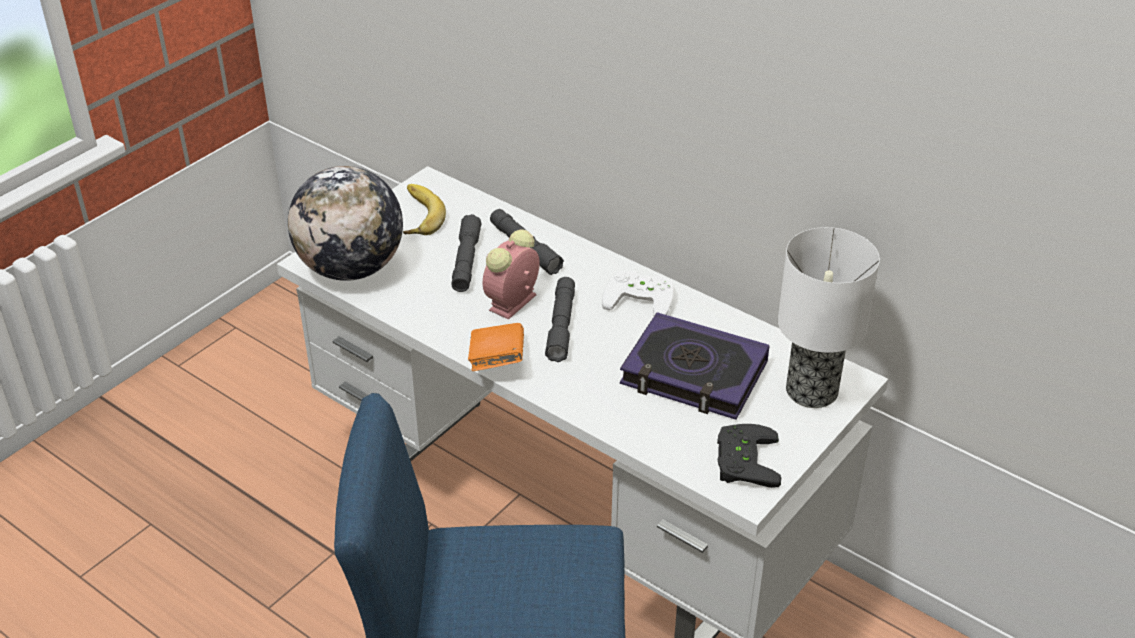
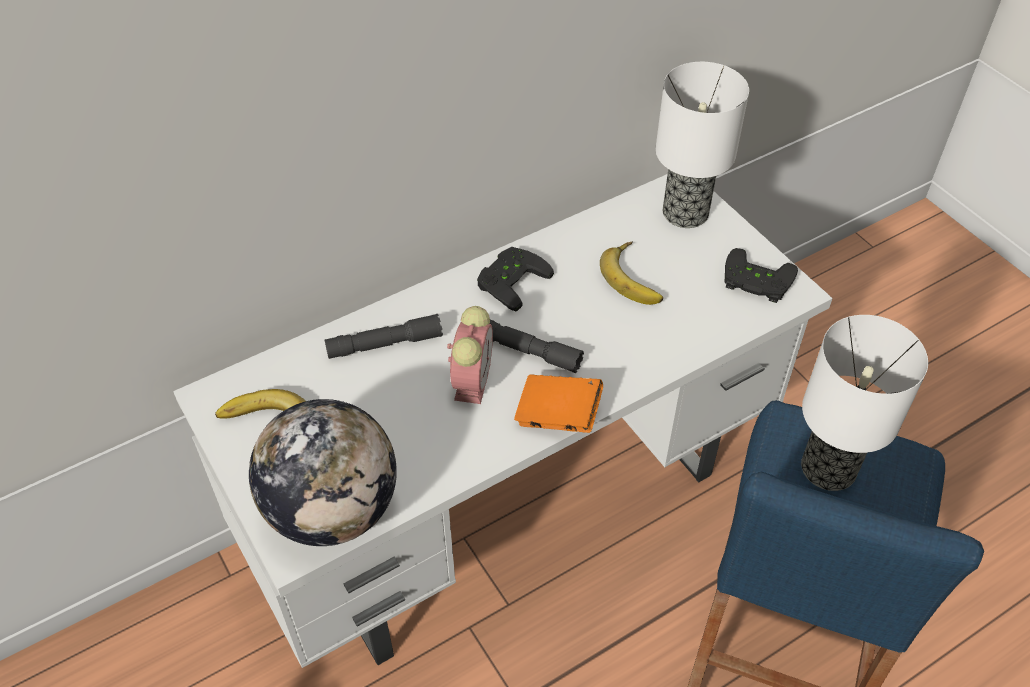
camera: 70 degrees left, 10 degrees up
(466, 261) = (379, 399): grey flashlight -> none
(512, 304) = (472, 379): alarm clock -> alarm clock turned 135 degrees counterclockwise
(541, 572) = (828, 467): none -> table lamp
(641, 297) = (510, 279): white game controller -> black game controller
(693, 374) = (635, 278): book -> banana

